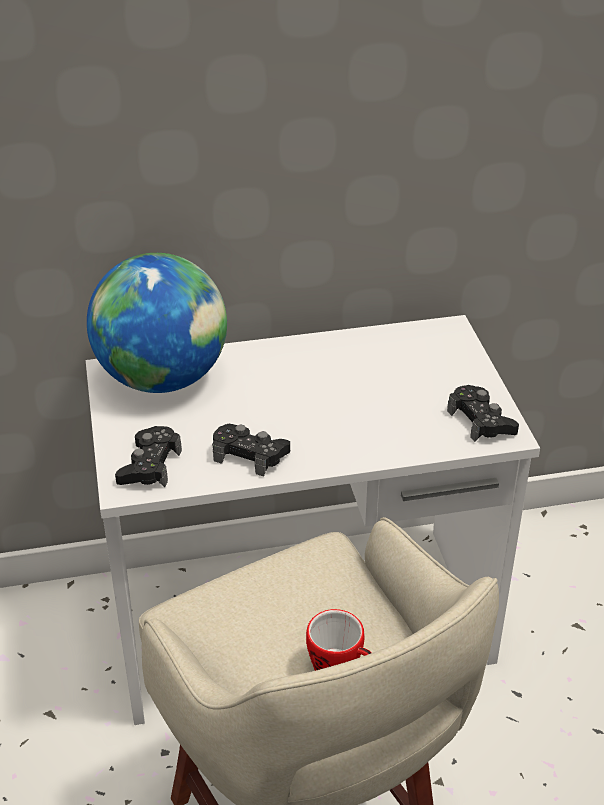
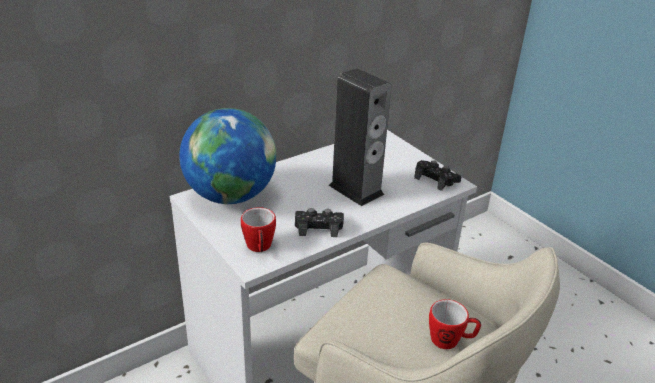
camera: 25 degrees left, 5 degrees down
(150, 465) = (259, 248): black game controller -> mug
(344, 410) = (356, 190): none -> speaker

